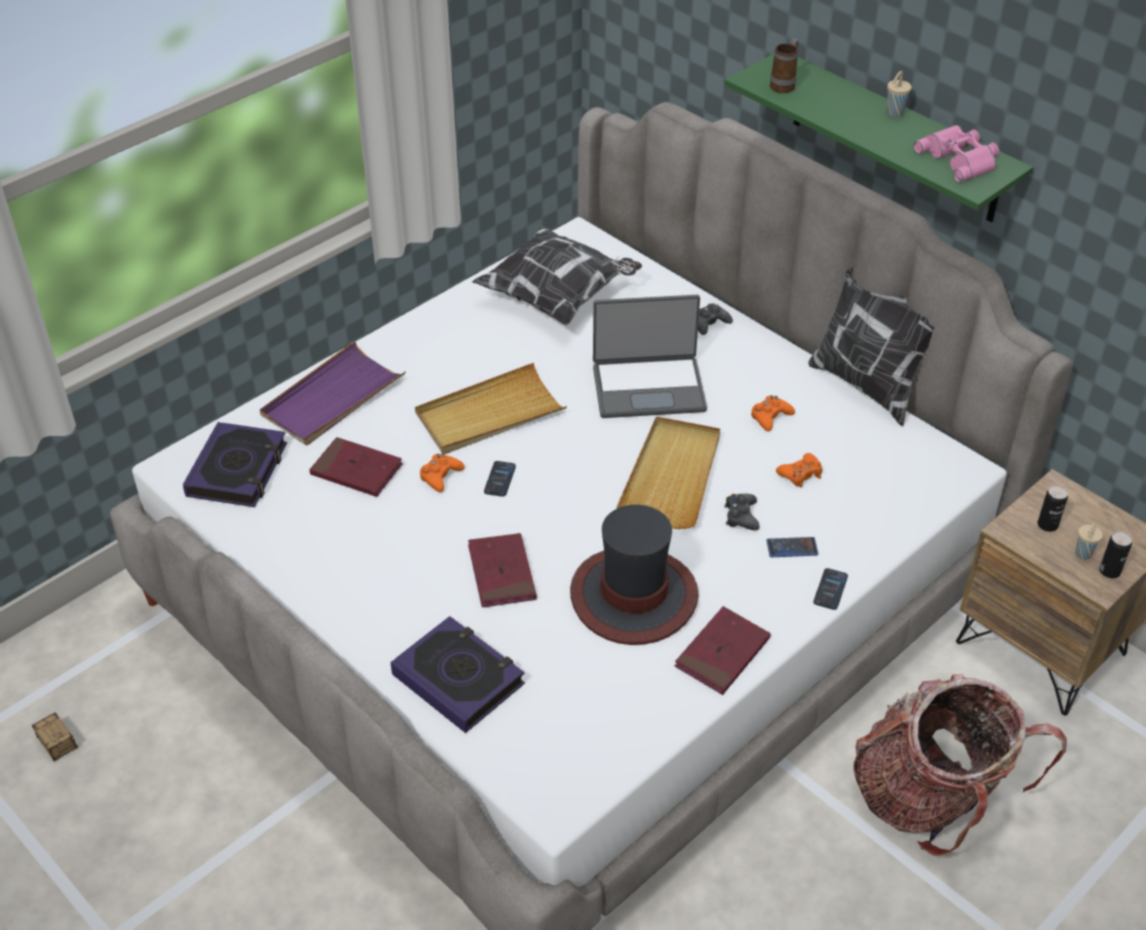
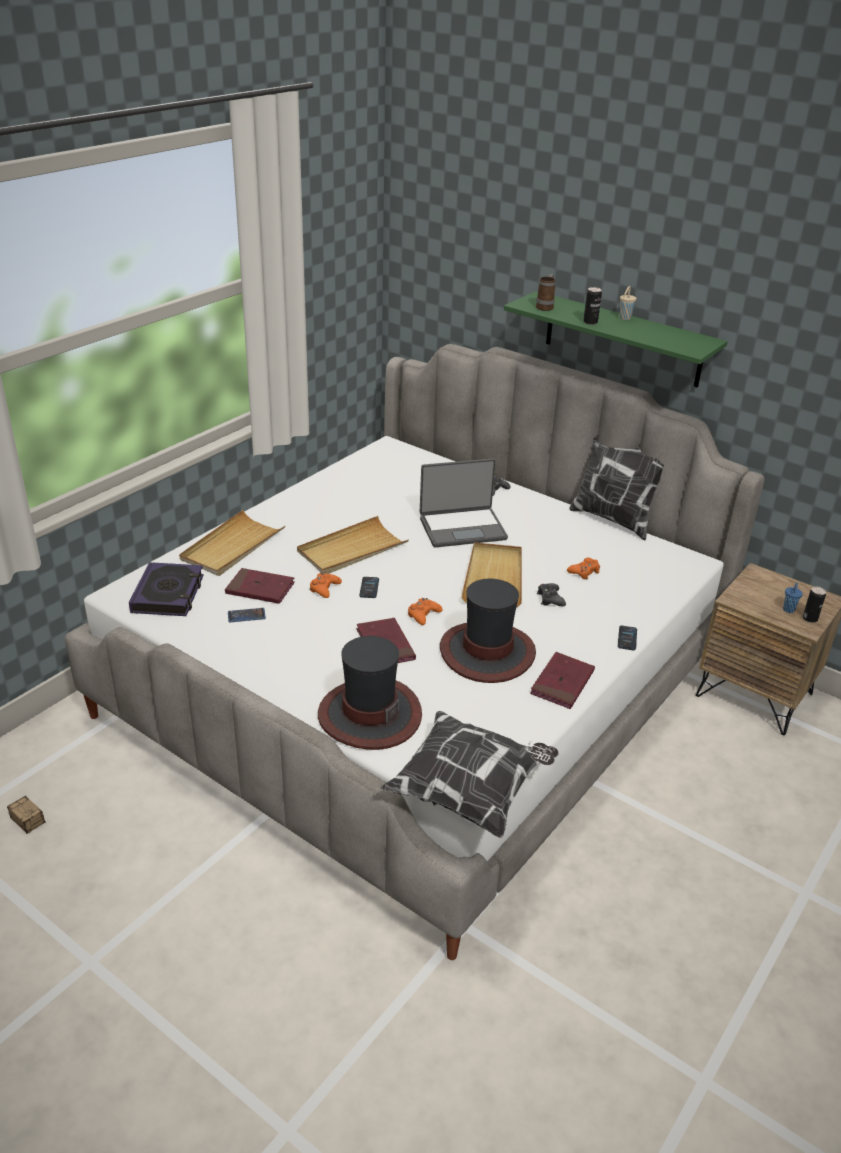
camera: 10 degrees left, 10 degrees down
(332, 398) = (232, 547): purple tray -> beige tray
(458, 679) = (369, 715): book -> hat
(558, 296) = (384, 480): pillow -> pillow (470, 791)
(770, 417) = (552, 540): orange game controller -> orange game controller (423, 615)
(792, 548) = (592, 615): phone -> phone (246, 615)
(932, 799) = (709, 797): backpack -> none
(960, 159) = (678, 338): pink binoculars -> none
(1047, 525) = (758, 594): can -> can (590, 322)
(1082, 555) = (788, 610): beige cup -> blue cup

